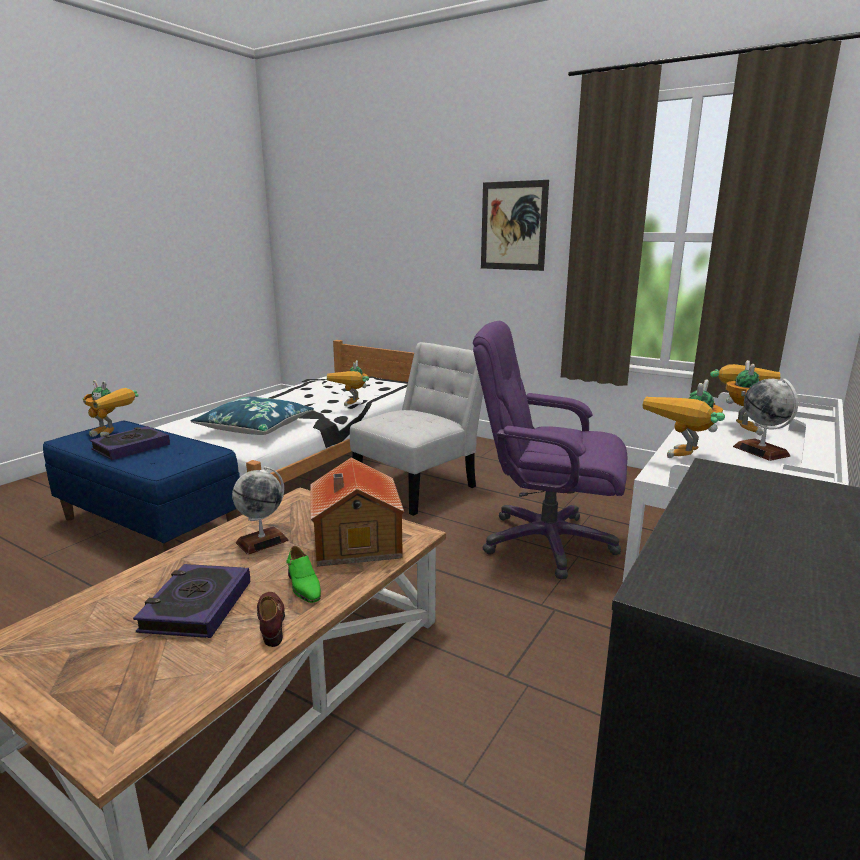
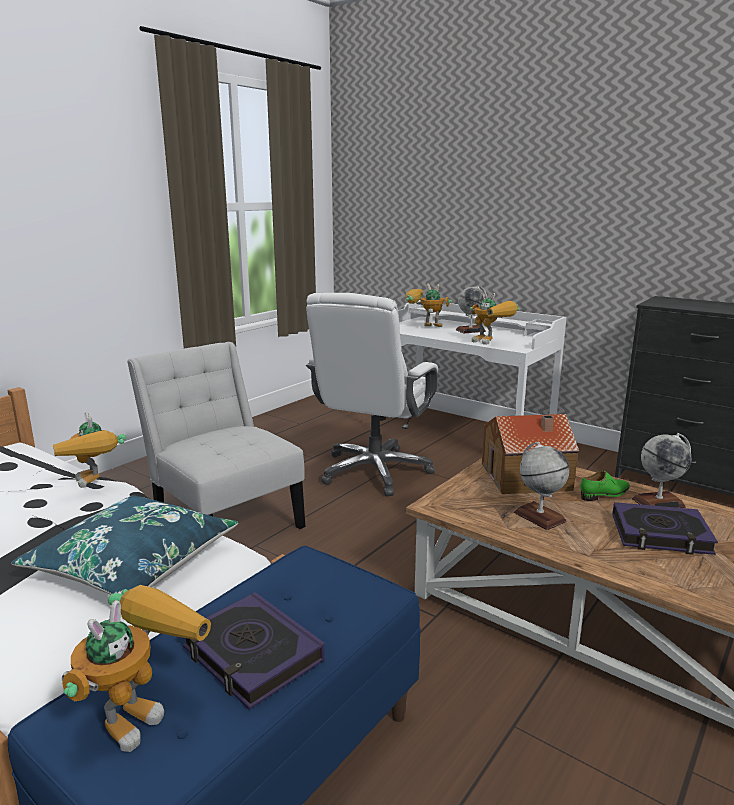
camera: 85 degrees left, 0 degrees up
(271, 622) = (658, 502): brown shoe -> globe
(353, 406) = (96, 484): toy robot -> toy robot turned 45 degrees clockwise
(513, 226) = (87, 198): picture -> none
(546, 542) = (375, 471): purple office chair -> white office chair

